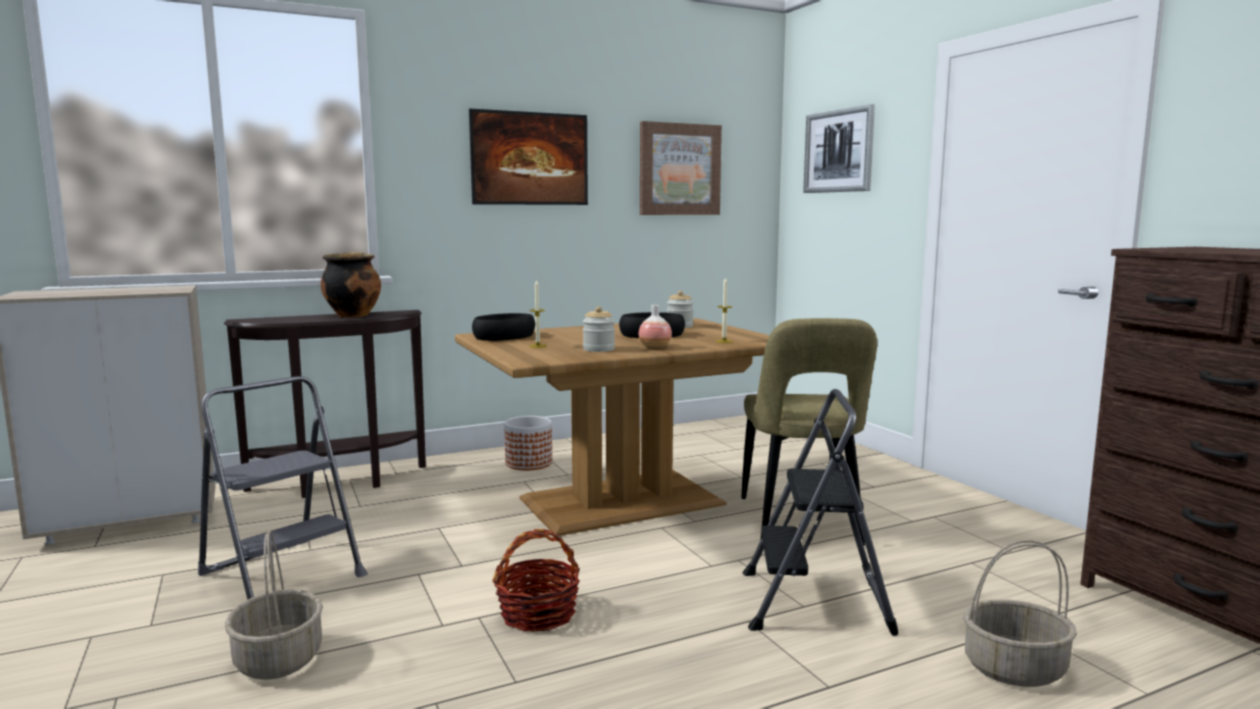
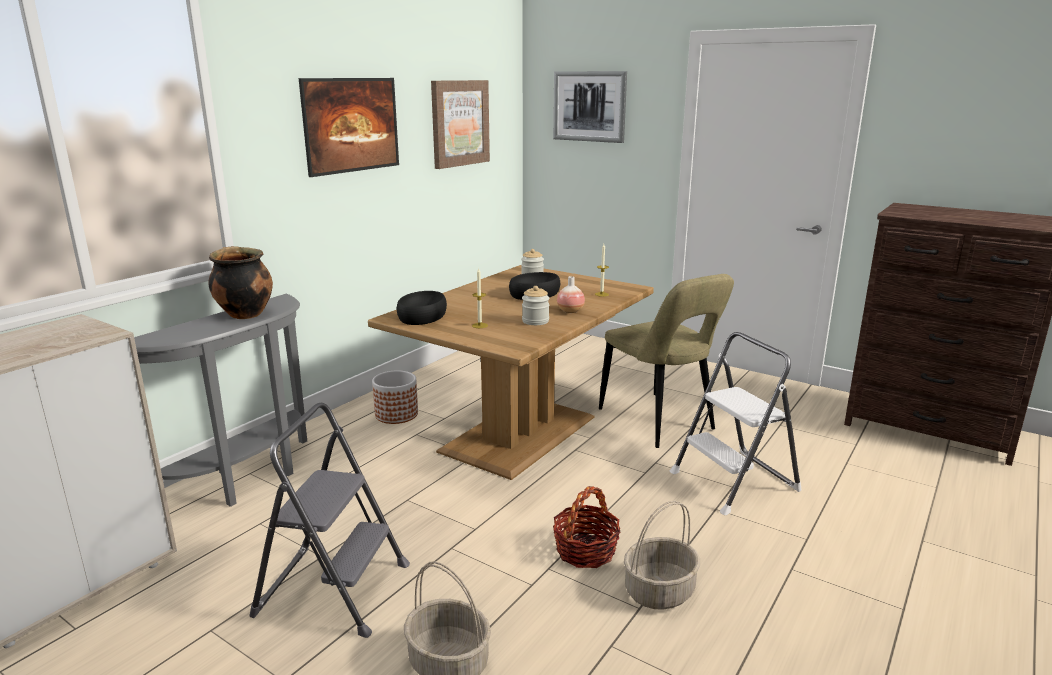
camera: 30 degrees left, 10 degrees up
(341, 484) = (248, 480): brown console table -> grey console table
(822, 602) = (738, 480): black step ladder -> white step ladder
(1015, 668) = (872, 492): basket -> basket (659, 591)

